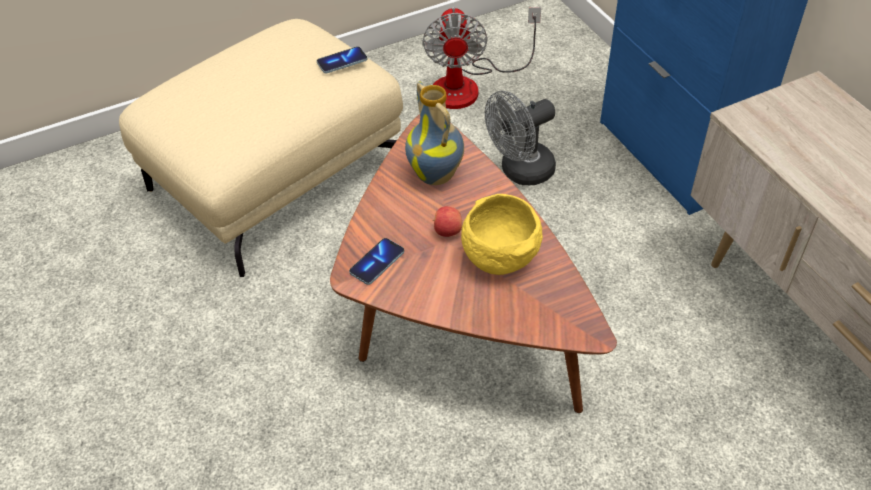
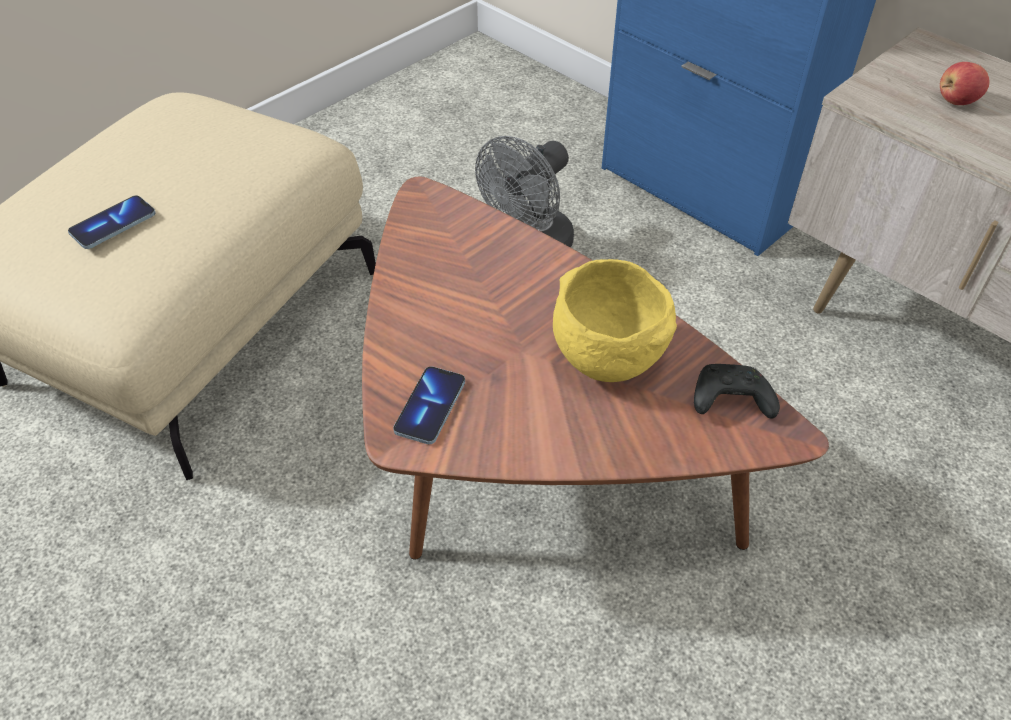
camera: 20 degrees left, 0 degrees up
(342, 61) = (266, 132): phone -> phone (113, 224)
(437, 175) = (464, 261): vase -> none
(447, 231) = (515, 336): apple -> apple (956, 101)
(469, 85) = (419, 155): fan -> none
(564, 304) = (729, 401): none -> black game controller

